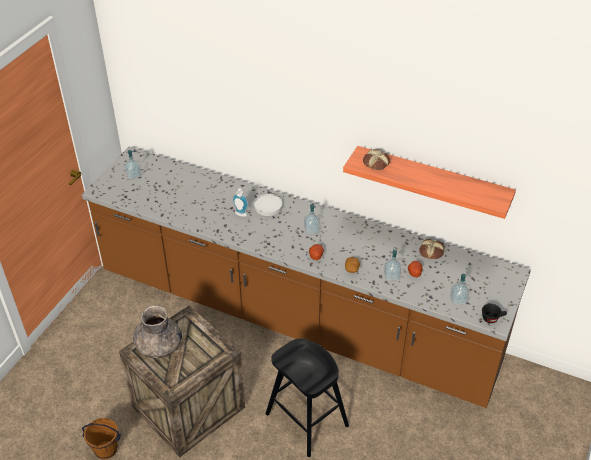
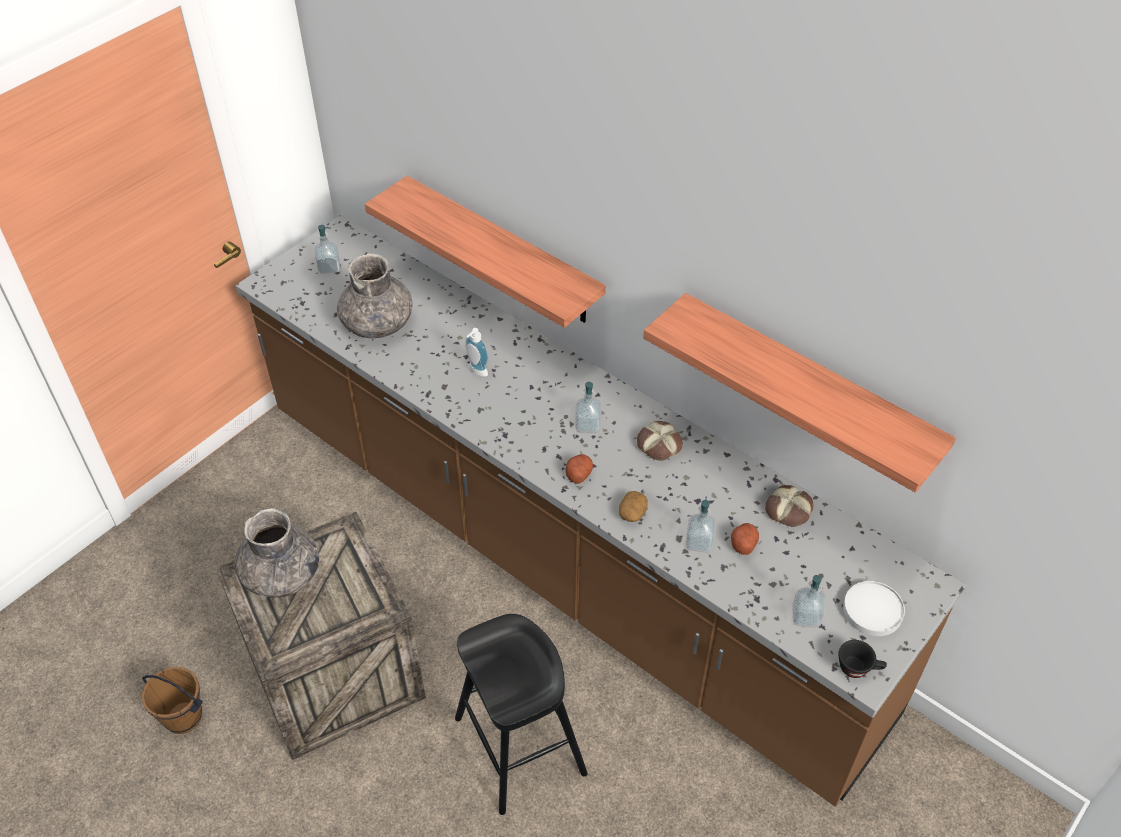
camera: 15 degrees right, 5 degrees up
(174, 200) = (378, 324): none -> grey vase
(240, 146) = (502, 251): none -> shelf
(268, 206) = (528, 365): white plate -> white plate (872, 610)
(375, 163) = (705, 333): bread -> bread (658, 445)

